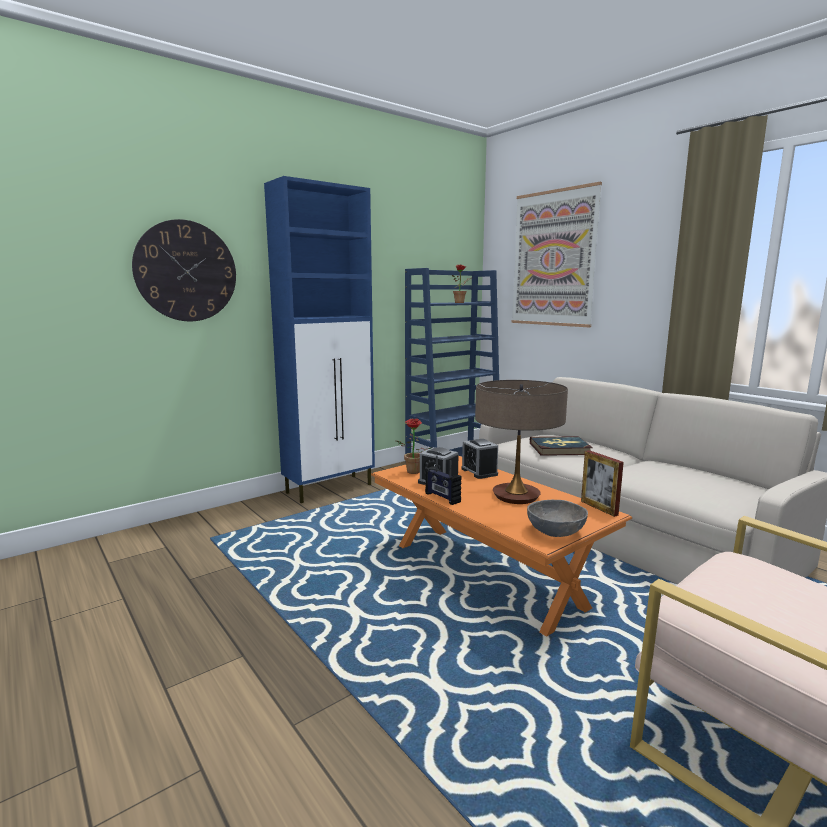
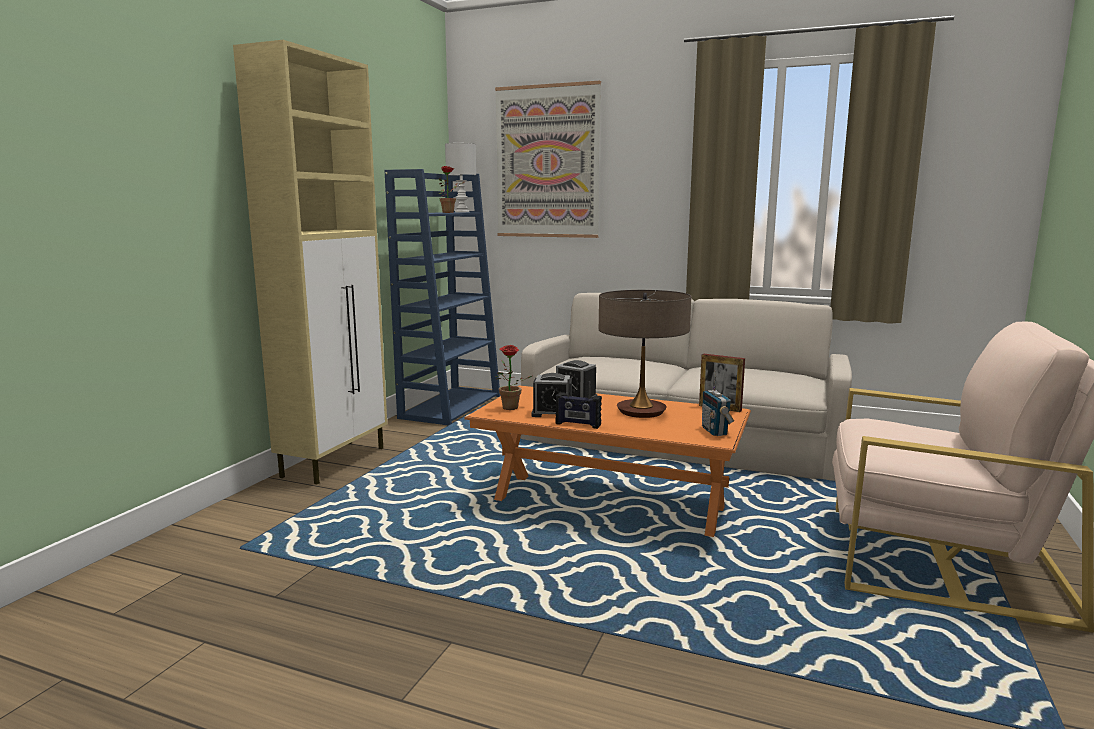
camera: 30 degrees left, 0 degrees up
(186, 271) = (141, 166): wall clock -> none
(330, 488) = (335, 461): blue cabinet -> beige cabinet
(478, 302) = (461, 212): none -> white table lamp
(556, 531) = (715, 431): grey bowl -> radio
(559, 449) = (614, 367): book -> none

